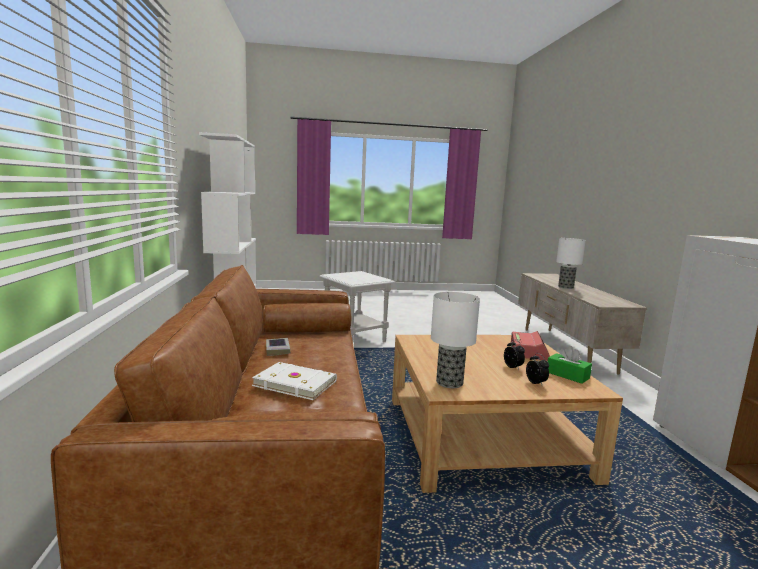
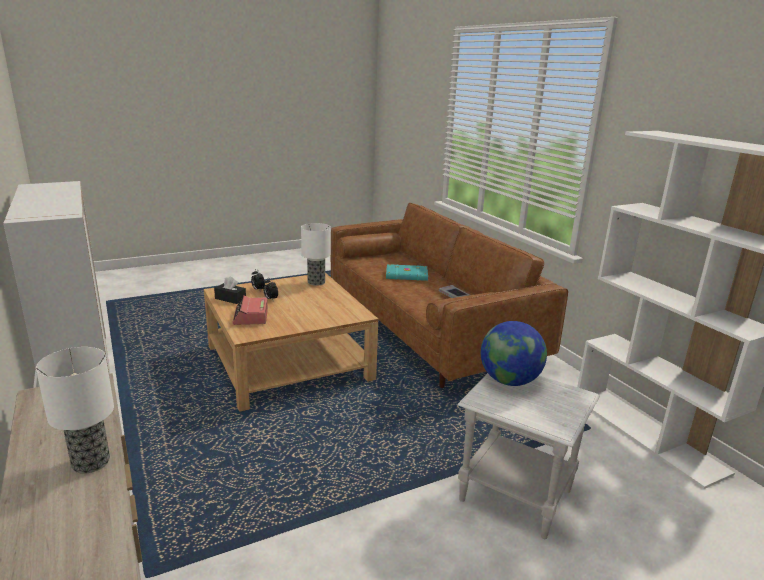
camera: 160 degrees right, 10 degrees up
(295, 383) = (407, 275): white book -> turquoise book
(358, 280) = (509, 381): none -> globe
(567, 375) = (230, 299): green tissue box -> black tissue box

